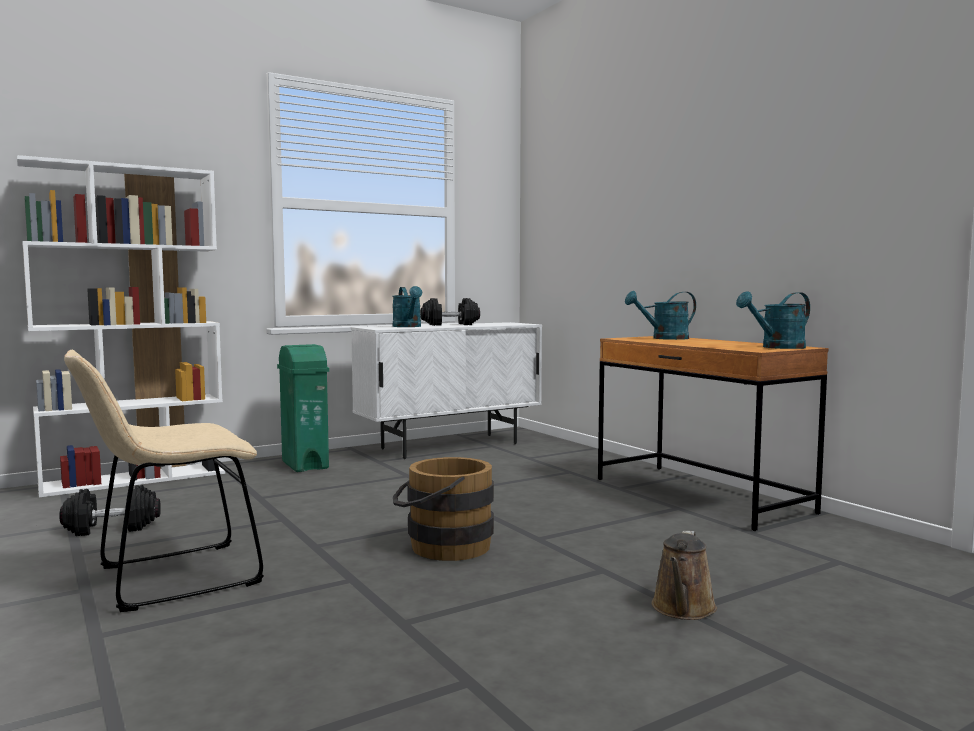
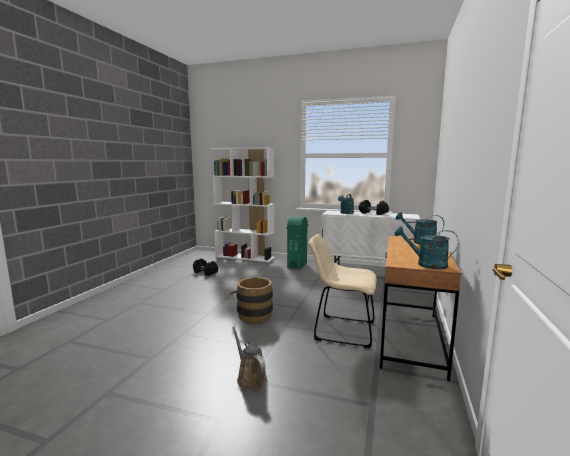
camera: 50 degrees right, 5 degrees up
(169, 578) = (180, 293): beige chair -> beige chair (341, 330)
(683, 609) = (250, 378): brown watering can -> brown watering can turned 75 degrees clockwise

